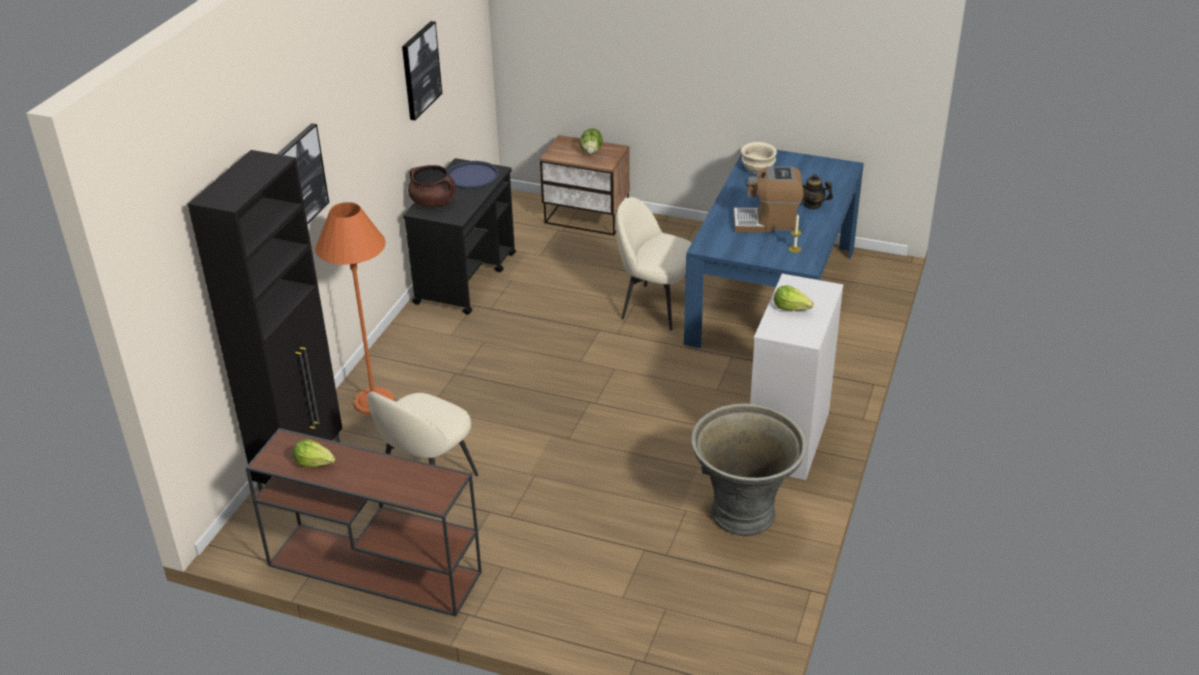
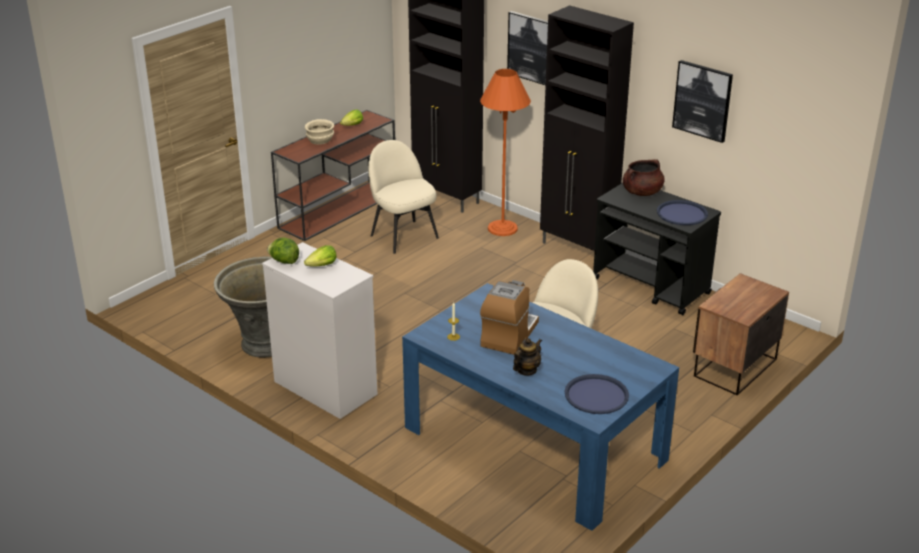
camera: 110 degrees right, 5 degrees down
(404, 336) = (578, 249): none -> black cabinet
(591, 152) = (742, 302): lettuce -> lettuce (284, 261)
(758, 167) = (622, 360): beige bowl -> beige bowl (320, 140)
(816, 171) = (596, 395): none -> blue tray

